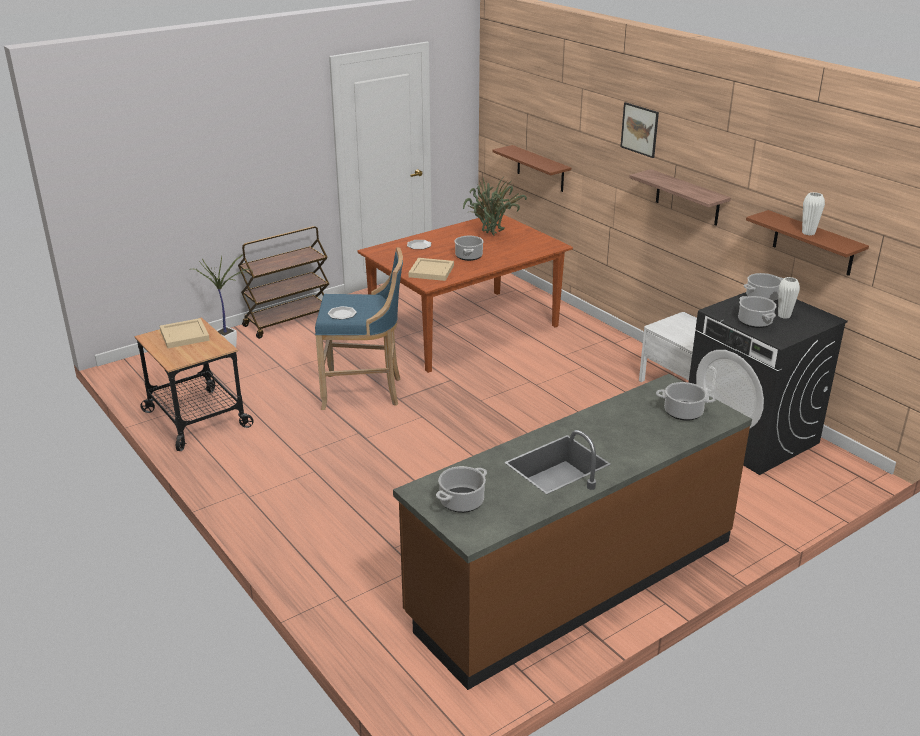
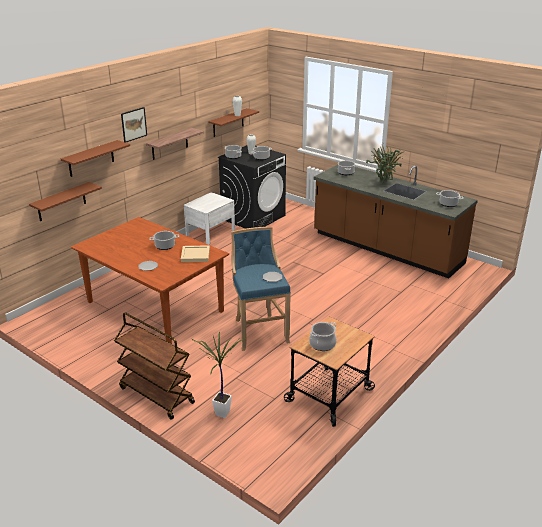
camera: 105 degrees left, 0 degrees up
(185, 335) = (322, 344): beige tray -> cooking pot
(492, 237) = (125, 242): potted plant -> potted plant (384, 183)
(579, 139) = (91, 158): none -> brown shelf

